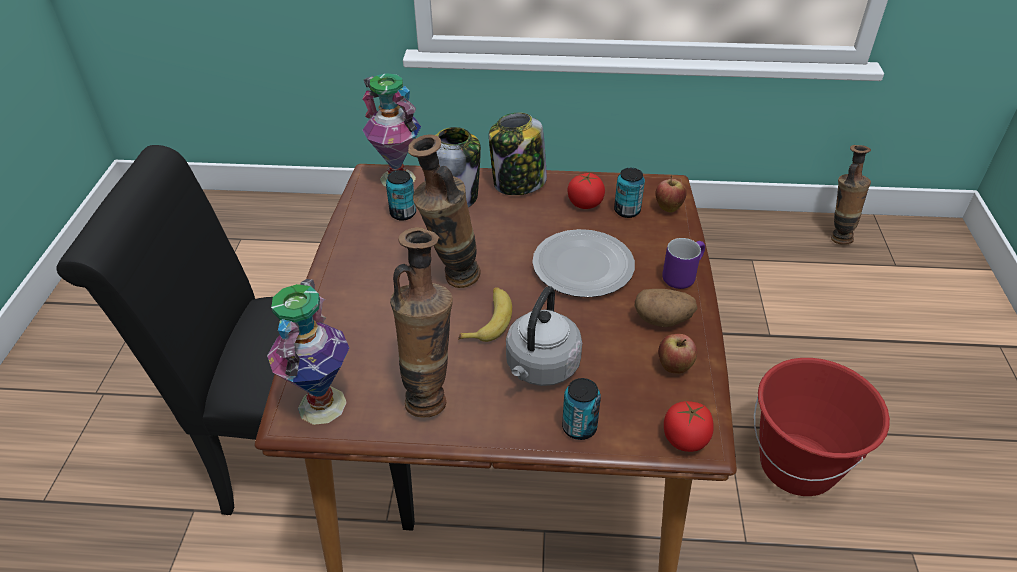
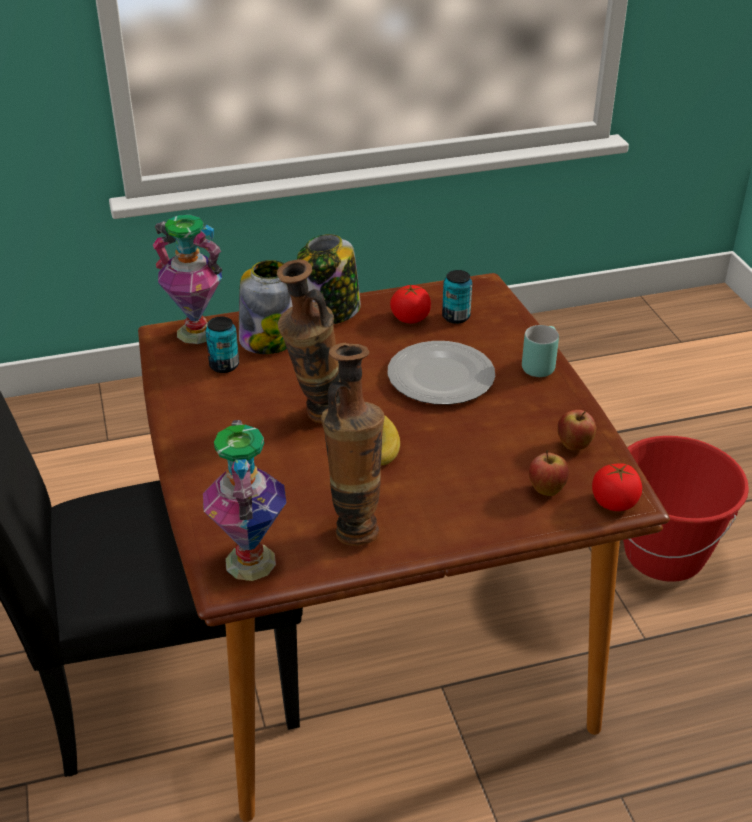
camera: 20 degrees left, 5 degrees down
(541, 368) = (450, 476): grey kettle -> none
(579, 427) = (515, 517): can -> none
(663, 320) = (542, 407): potato -> none
(668, 208) = (494, 307): apple -> apple (546, 490)
(681, 275) = (538, 364): purple mug -> turquoise mug
(837, 236) = (613, 324): vase -> none

